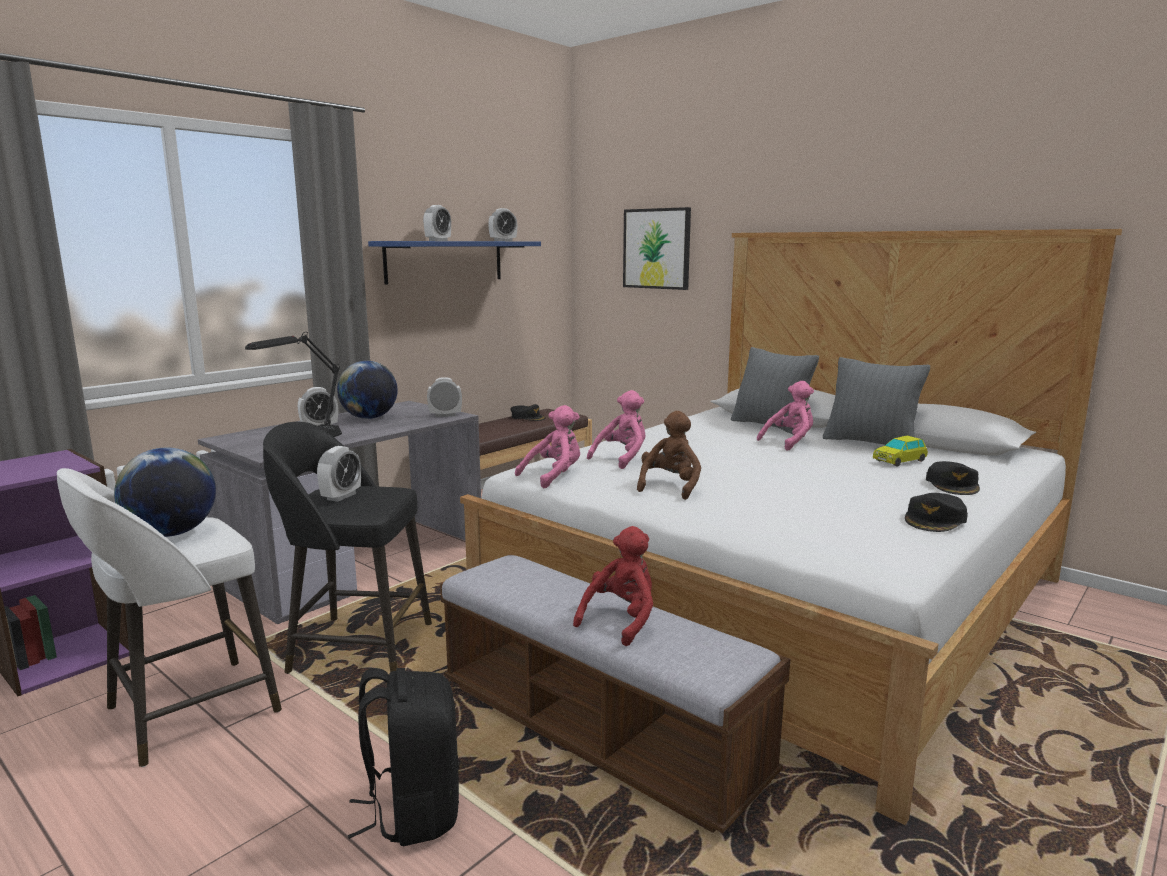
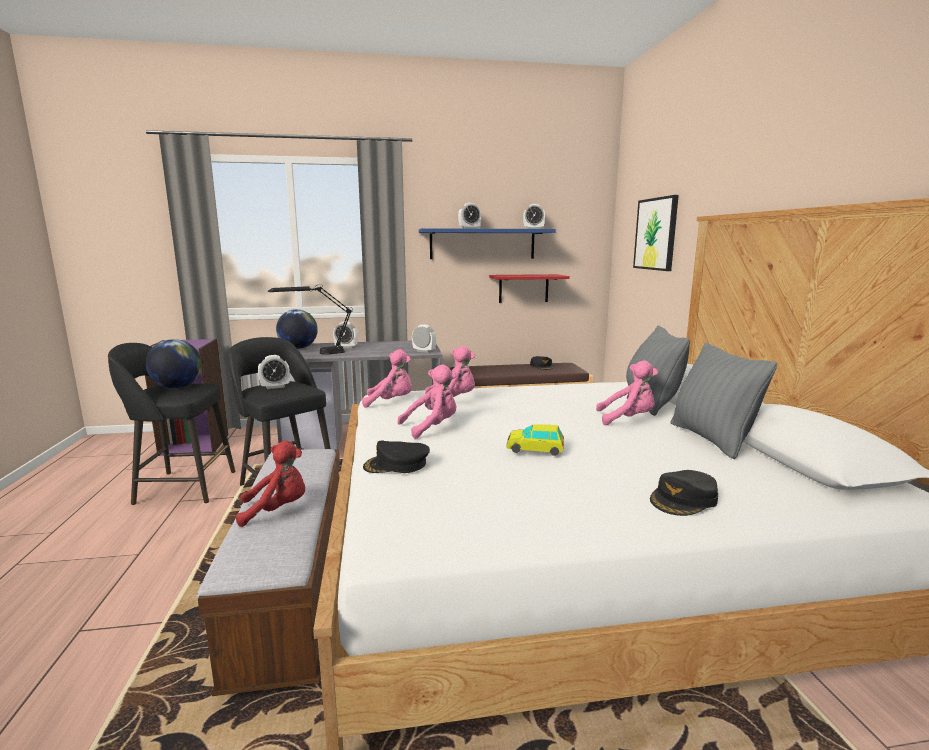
camera: 40 degrees right, 0 degrees up
(187, 711) = (183, 487): white stool -> black stool
(369, 418) = (383, 346): globe -> globe (298, 348)
(413, 811) = (156, 581): black backpack -> none
(492, 319) = (523, 288): none -> red shelf
(670, 487) = (432, 427): brown plush toy -> pink plush toy
(899, 461) = (689, 461): toy car -> toy car (535, 449)
(935, 520) = (557, 522): black cap -> black cap (396, 465)

